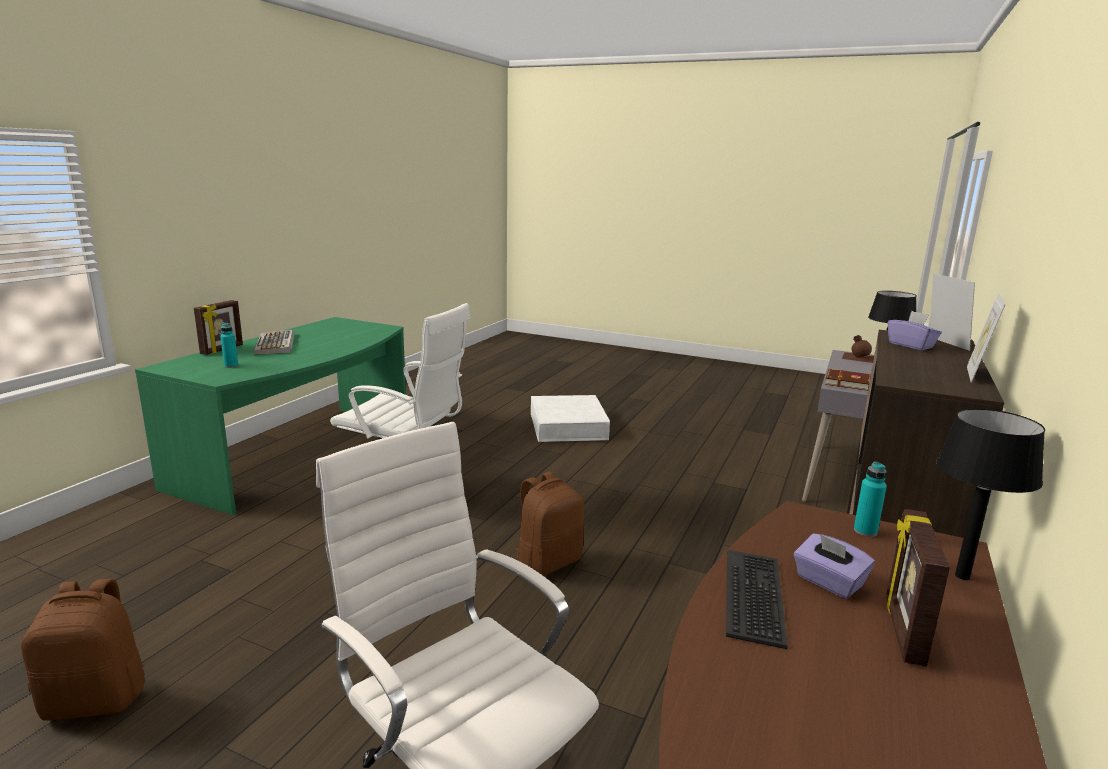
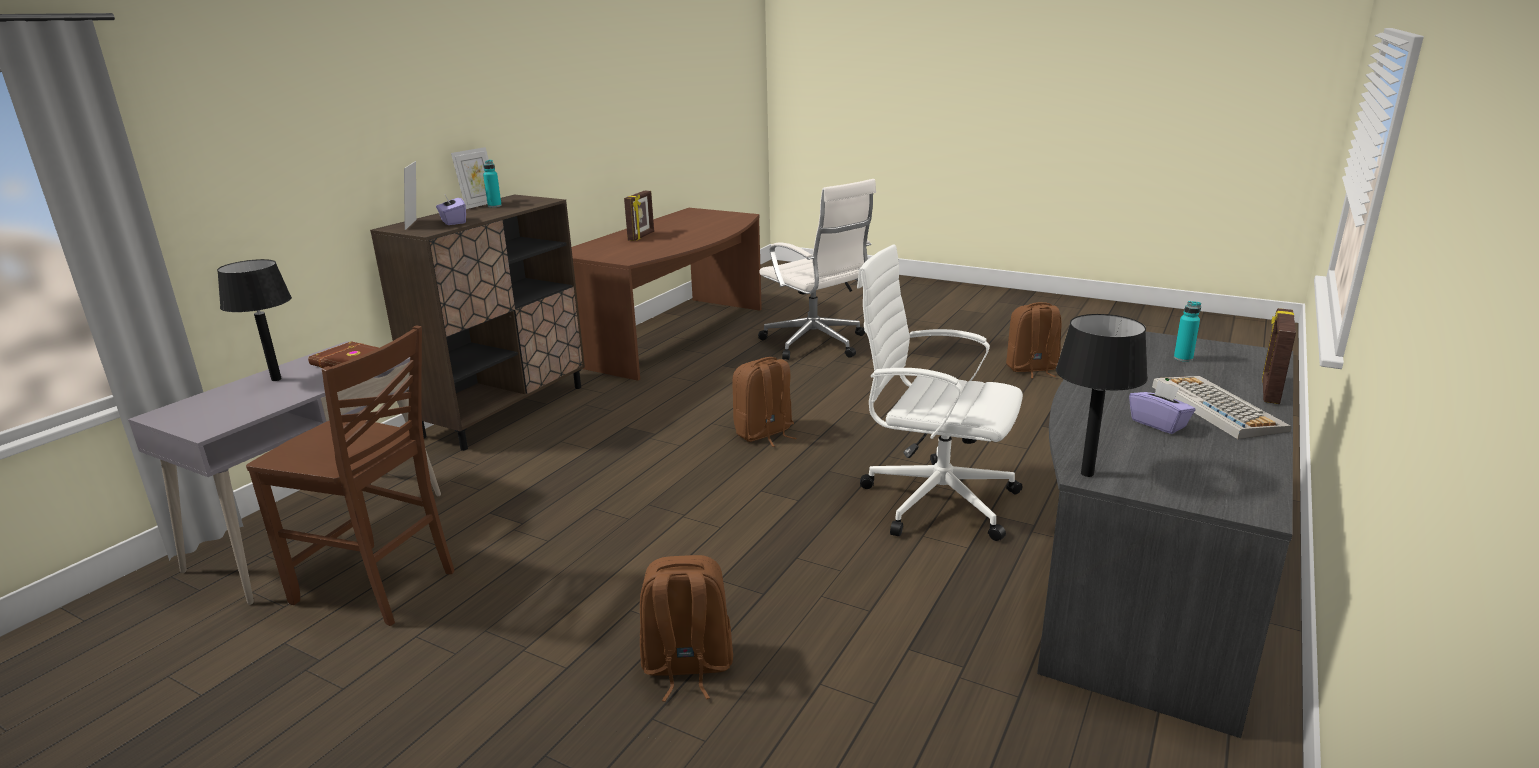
camera: 175 degrees left, 5 degrees up
(302, 454) = (1149, 573): green desk -> grey desk
(568, 426) = (687, 667): white storage box -> brown backpack
(755, 596) = (690, 241): keyboard -> none
(759, 452) = (378, 587): none -> brown chair
(828, 582) = (652, 244): purple tissue box -> purple tissue box (1158, 424)
(858, 357) = (208, 419): brown bottle -> none
(865, 531) = (604, 256): turquoise bottle -> turquoise bottle (494, 206)
(963, 576) = (586, 246): black table lamp -> black table lamp (1086, 474)

